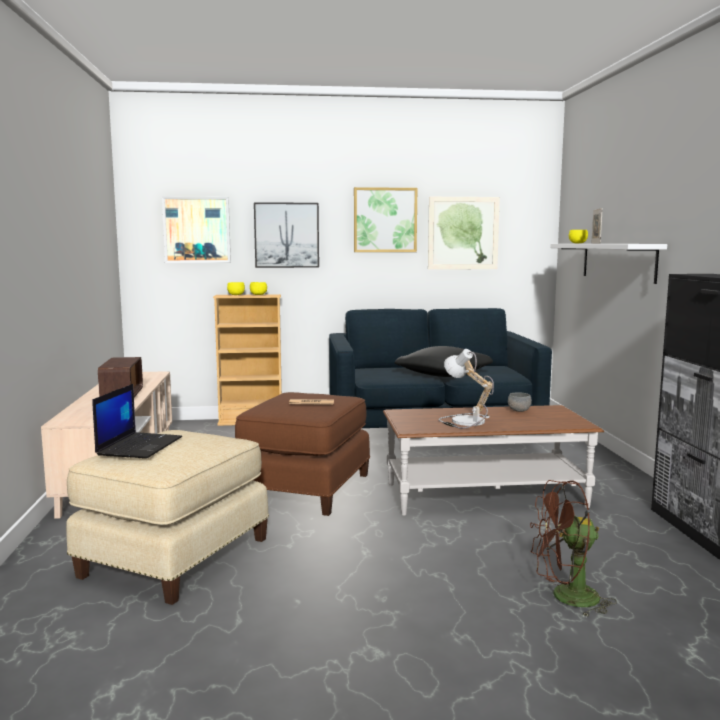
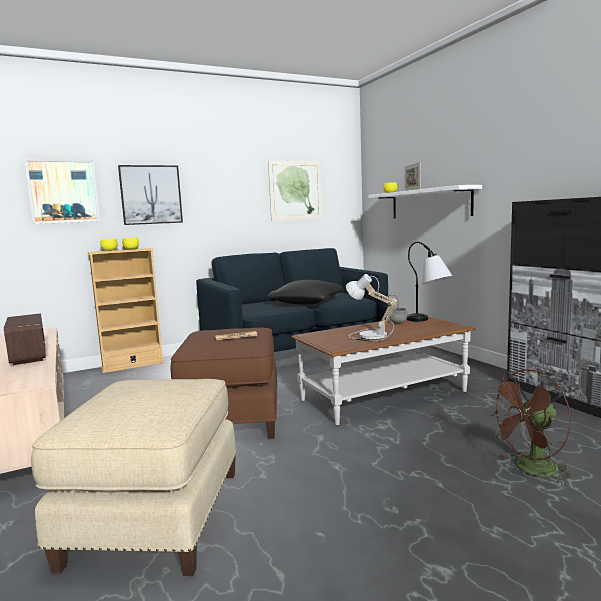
camera: 20 degrees left, 0 degrees up
(139, 446) = (108, 403): laptop -> none
(385, 220) = (234, 180): picture -> none
(557, 414) = (428, 321): none -> table lamp

